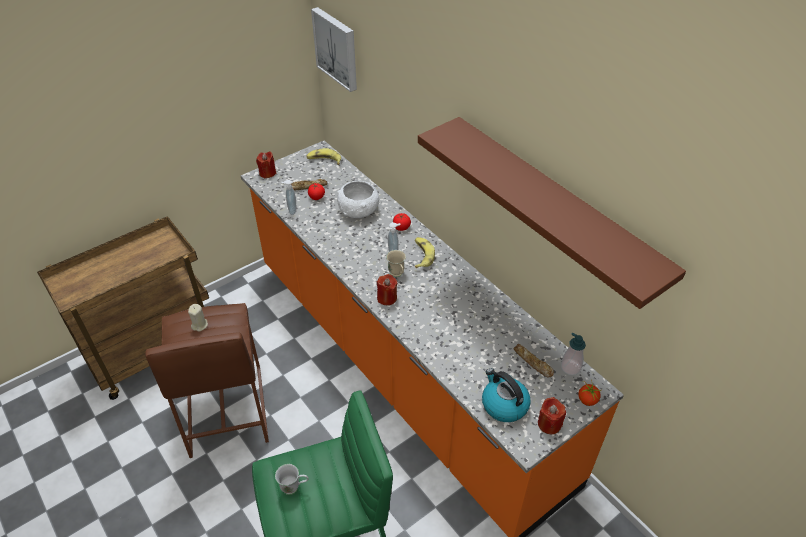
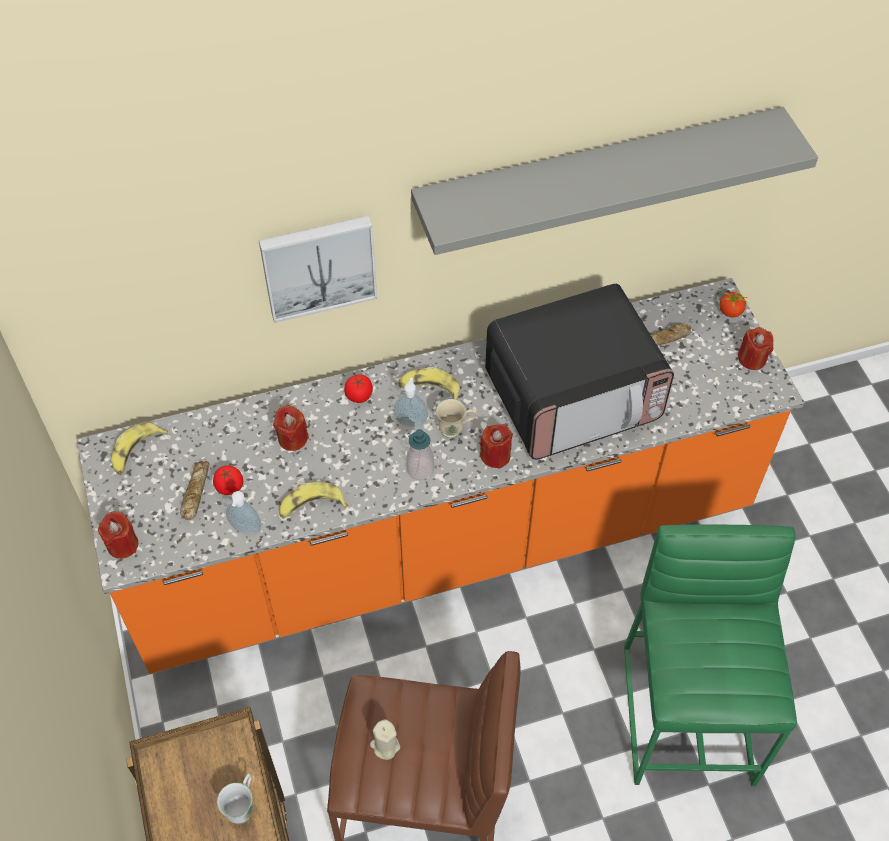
camera: 70 degrees left, 10 degrees up
(294, 488) = (718, 671): white mug -> white mug (243, 806)
(316, 230) = (311, 506): none -> banana
(337, 48) = (81, 284): picture -> picture (318, 265)
(358, 210) = (292, 438): white bowl -> red candle
(453, 325) = (573, 397): none -> microwave
(503, 405) = (713, 390): kettle -> none
(554, 206) = (598, 173): brown shelf -> grey shelf
(570, 367) = (680, 308): soap dispenser -> soap dispenser (420, 469)

